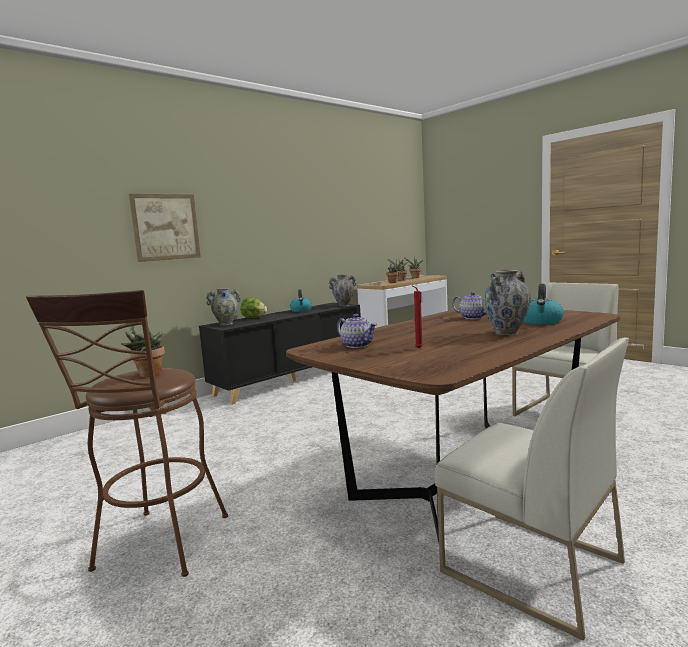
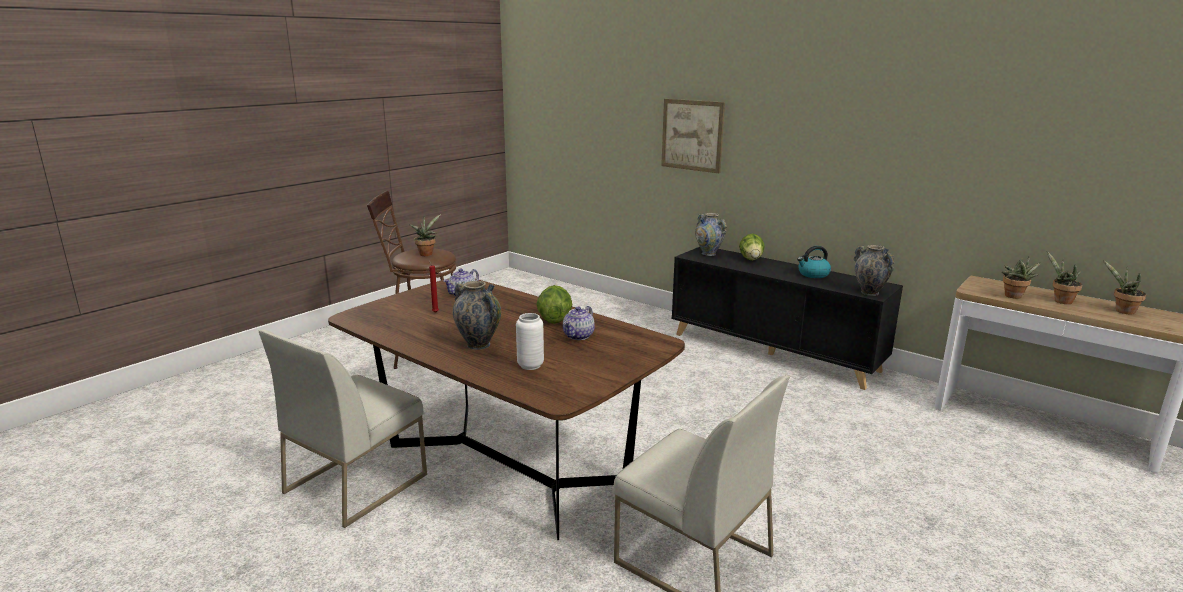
camera: 80 degrees right, 10 degrees up
(437, 322) = (554, 320): none -> lettuce
(542, 322) = (530, 365): kettle -> white vase

